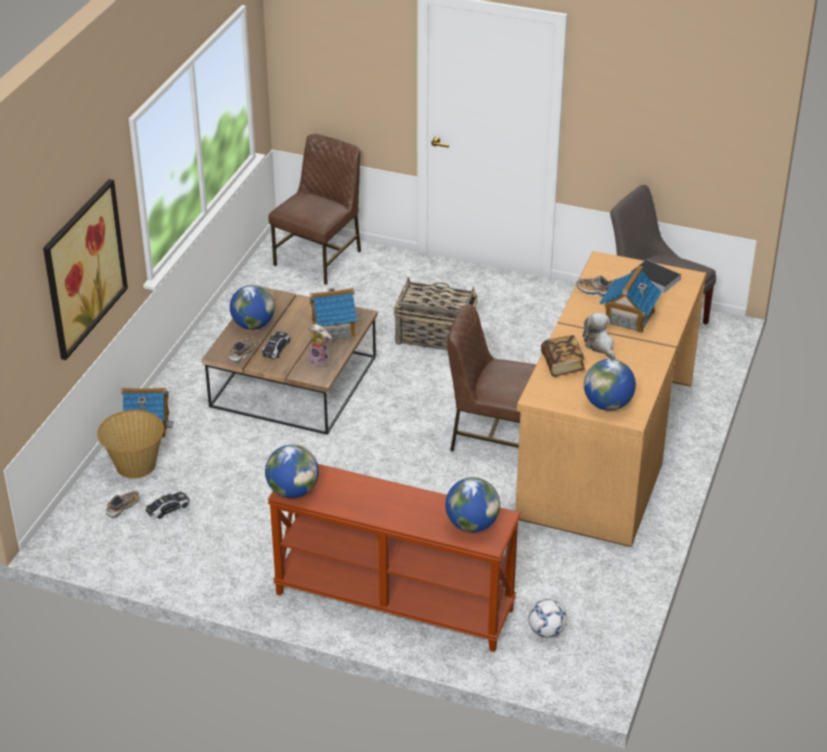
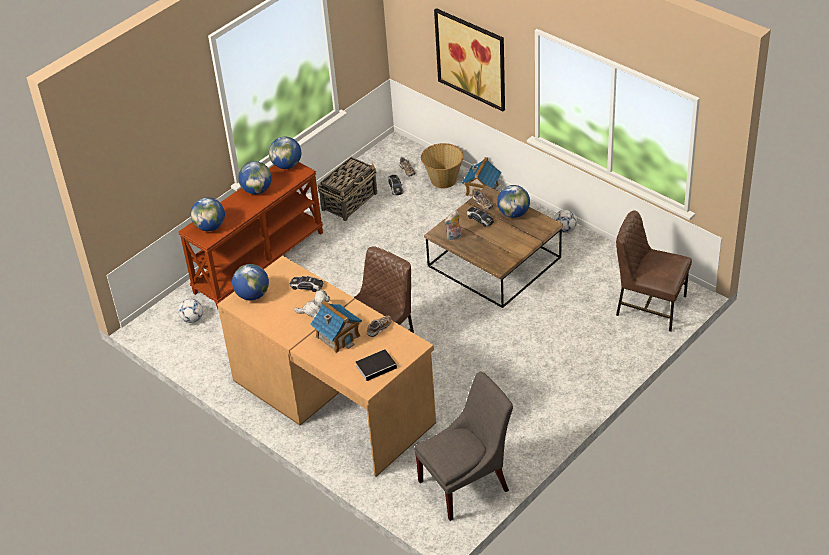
camera: 115 degrees right, 5 degrees up
(208, 339) = (565, 230): none -> football
(320, 258) = (649, 306): brown chair -> brown chair turned 150 degrees clockwise
(334, 328) = (489, 250): toy house -> none
(366, 503) = (257, 190): none -> globe
(434, 337) = (512, 345): basket -> basket (350, 201)
(562, 364) = (307, 286): book -> toy car

